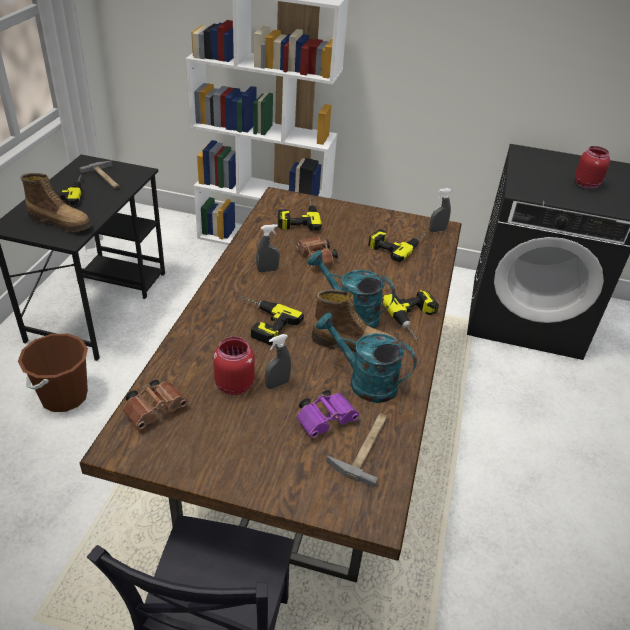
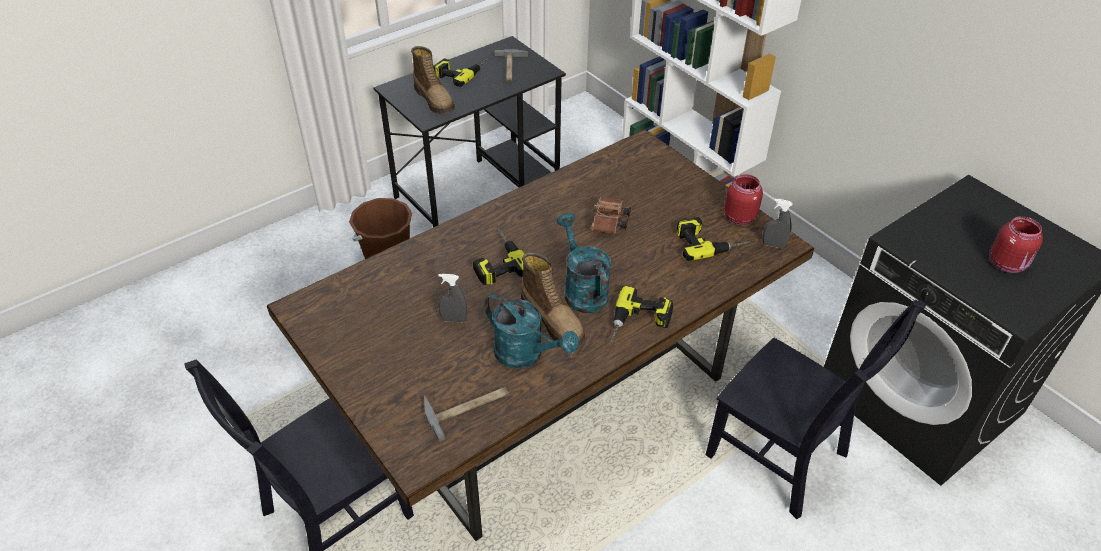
camera: 40 degrees right, 5 degrees up
(156, 409) = (348, 293): brown binoculars -> none
(234, 384) = (421, 302): red jar -> red jar (739, 216)
(267, 270) = (552, 214): grey spray bottle -> none
(298, 217) = (639, 173): power drill -> none
(326, 420) = (460, 369): purple binoculars -> none
(364, 381) = (526, 355): turquoise watering can -> turquoise watering can turned 150 degrees clockwise
(491, 392) = (781, 459): none -> black chair

